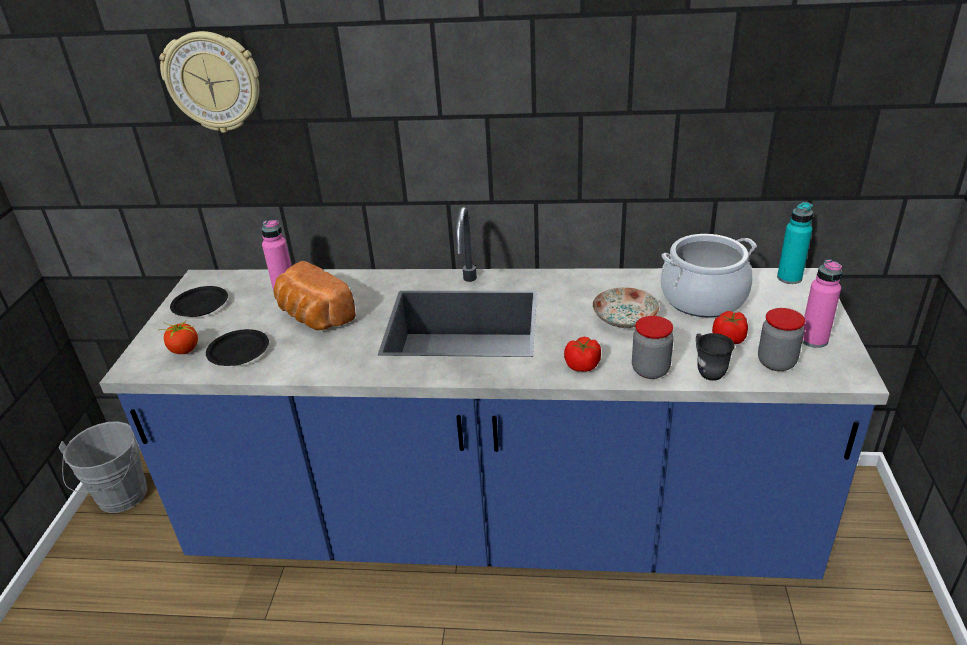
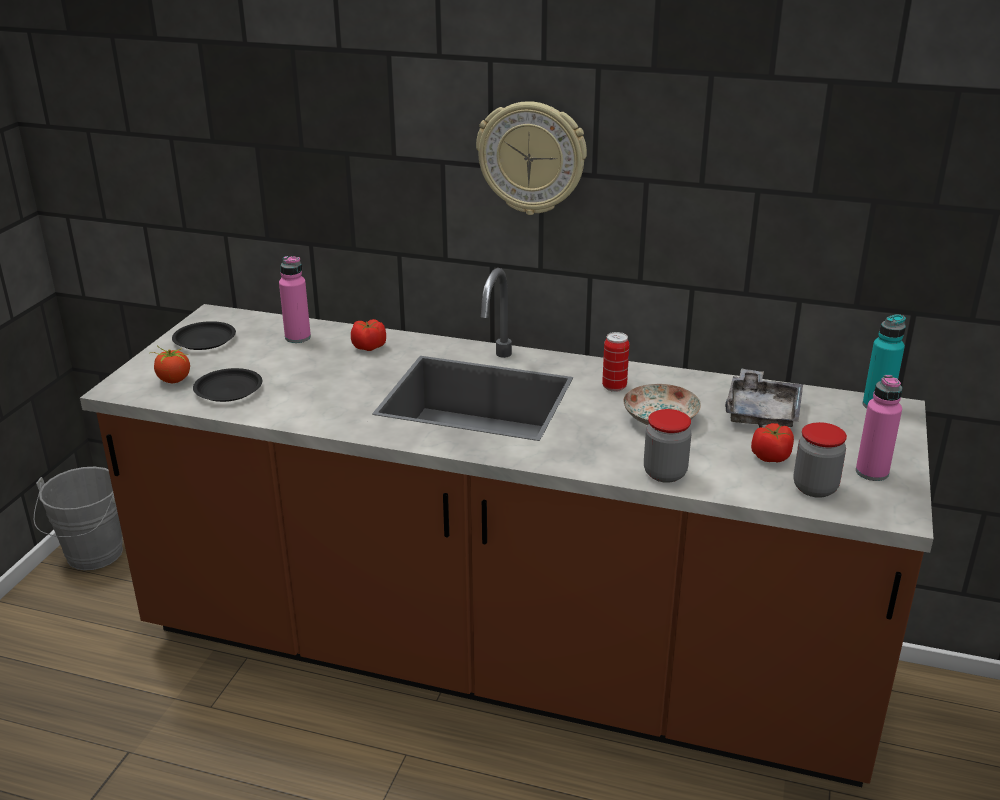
camera: 10 degrees right, 5 degrees down
(213, 82) = (257, 101): wall clock -> wall clock (532, 158)
(313, 317) = (318, 368): bread -> none
(497, 525) = (501, 659): blue counter -> brown counter
(574, 295) = (614, 387): none -> can
(582, 365) = (590, 457): tomato -> tomato (369, 347)
(703, 298) = (761, 412): cooking pot -> grey tray
(707, 370) = (730, 483): grey mug -> none

